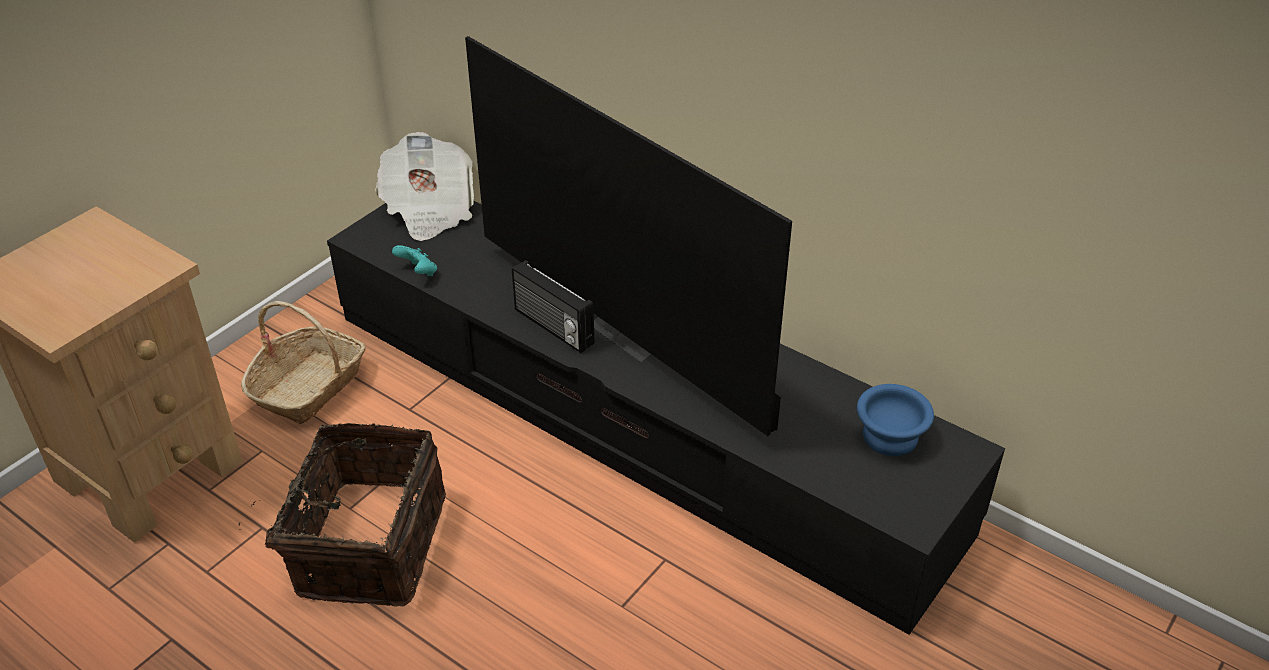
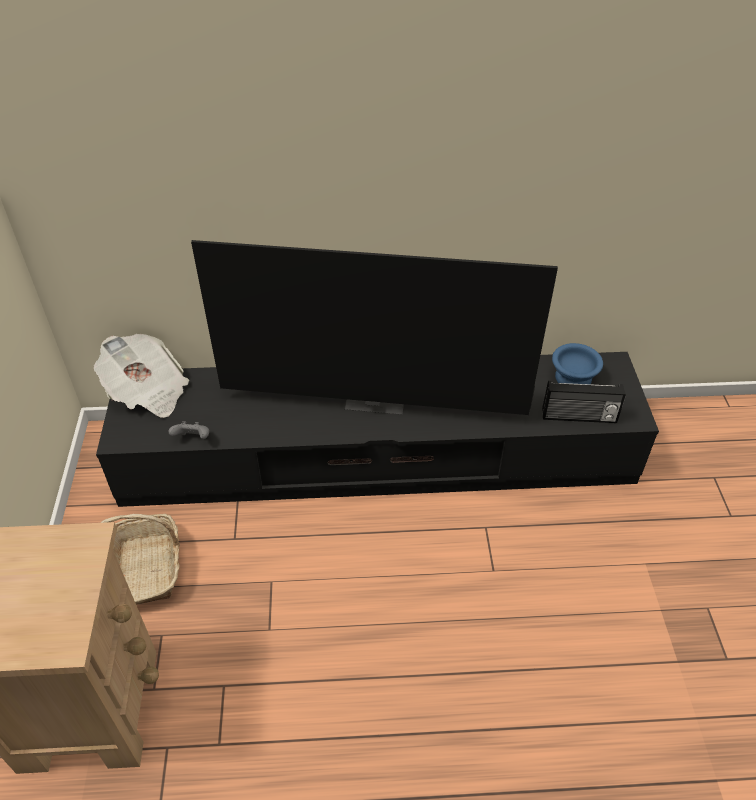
camera: 40 degrees left, 5 degrees up
(366, 544) = (307, 644): basket -> none
(418, 272) = (193, 439): turquoise game controller -> grey game controller
(552, 327) = (325, 424): radio -> radio (579, 417)

